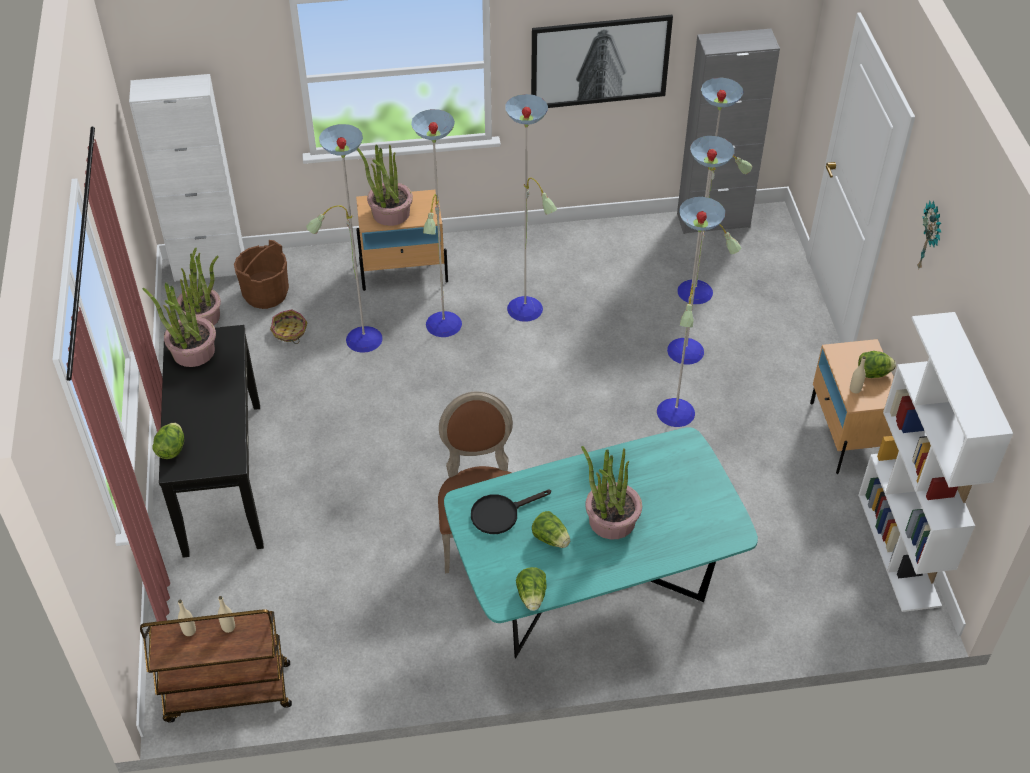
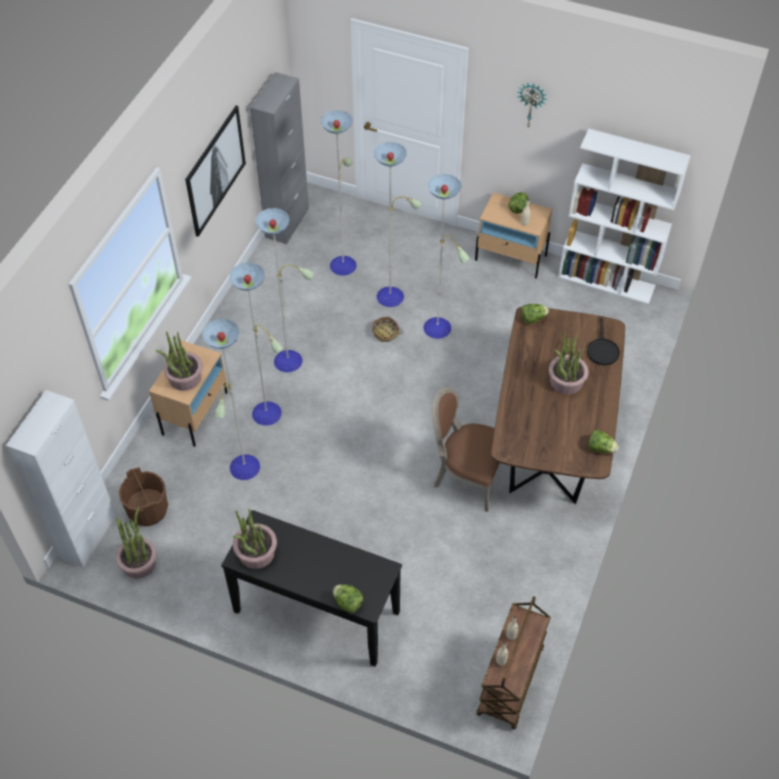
camera: 60 degrees left, 5 degrees up
(289, 332) = (201, 511): basket -> basket (386, 333)
(500, 513) = (526, 434): black frying pan -> black frying pan (602, 349)
(551, 538) = (562, 418): lettuce -> lettuce (533, 318)
(593, 592) = (550, 439): turquoise dining table -> brown dining table

